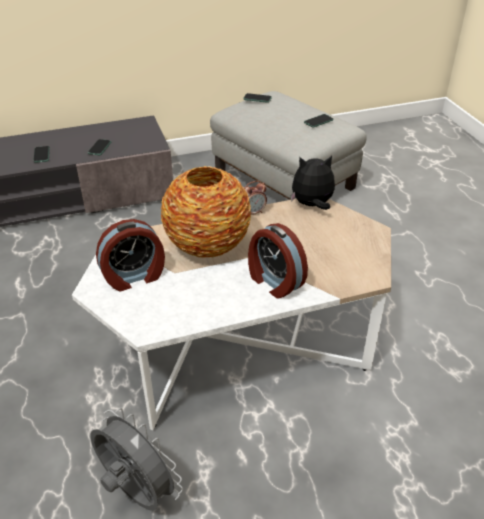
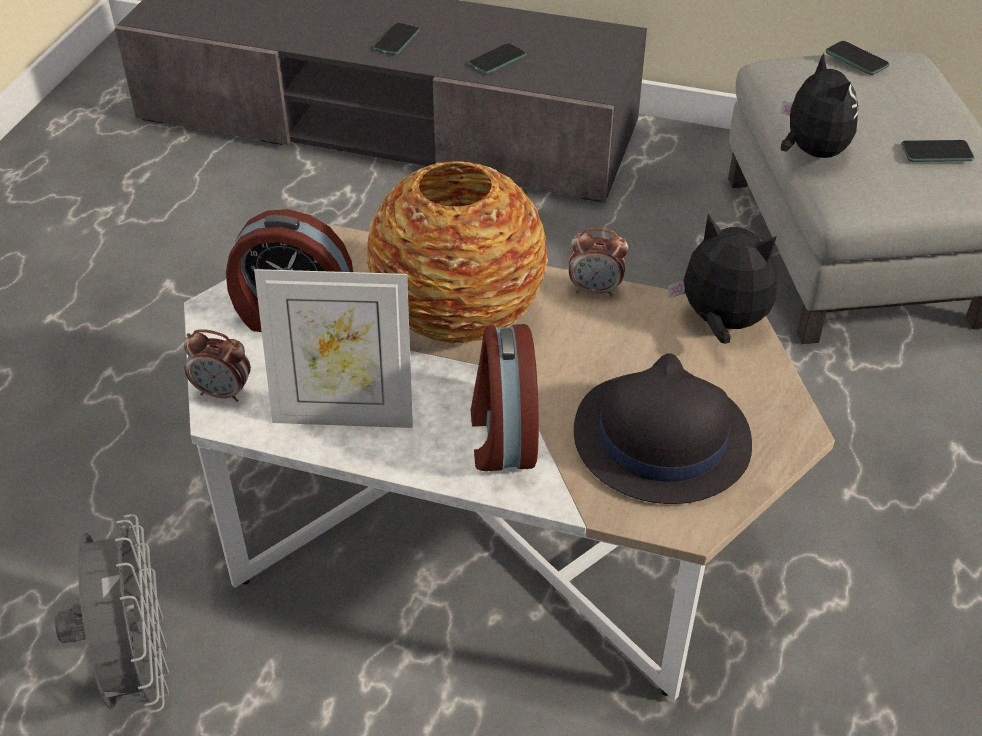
camera: 35 degrees right, 5 degrees up
(134, 322) = (223, 392): none -> alarm clock
(200, 304) = (344, 414): none -> picture frame
(272, 137) = (811, 152): none -> plush toy
(333, 254) = (660, 438): none -> black hat

